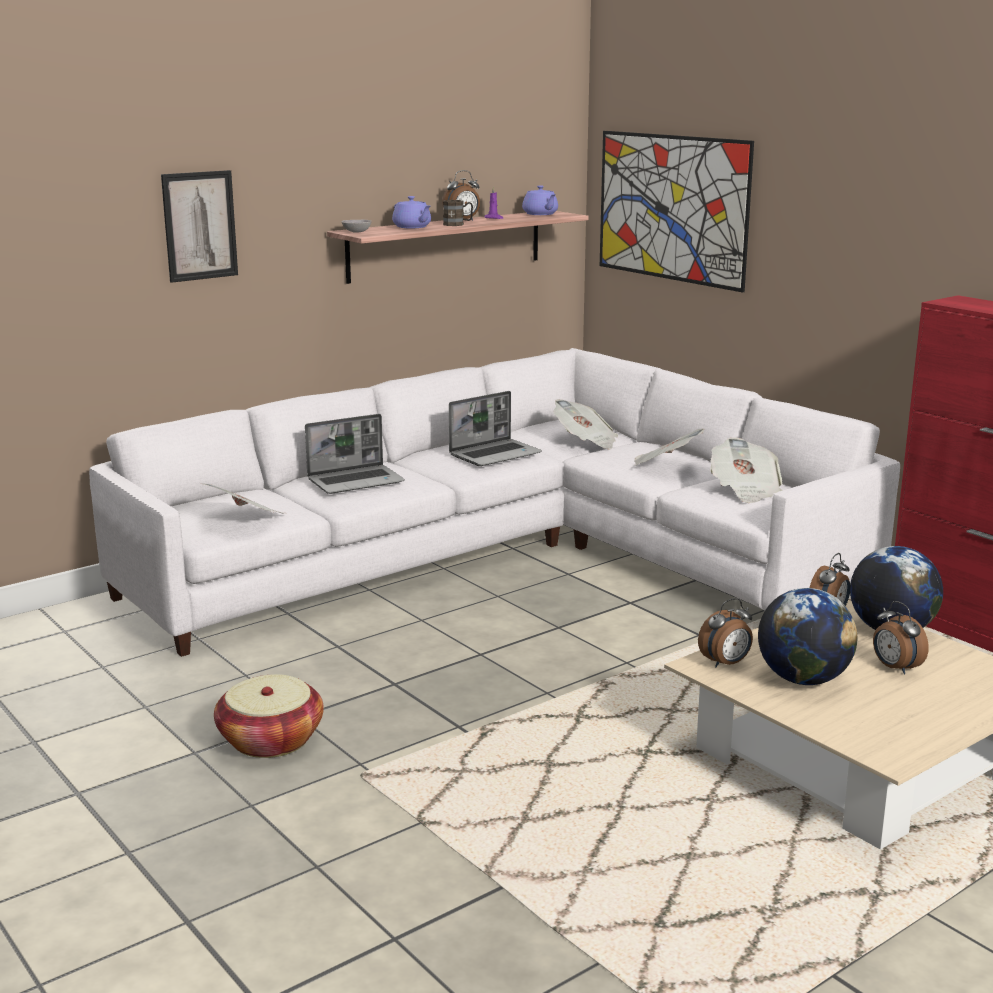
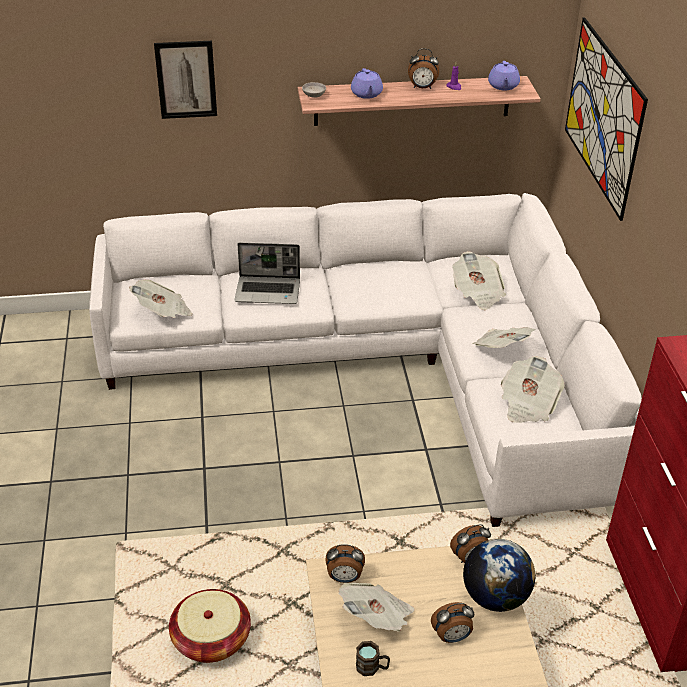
camera: 30 degrees right, 20 degrees up
(271, 740) = (96, 489): basket -> basket (211, 639)
(458, 224) = (408, 96): brown mug -> brown mug (372, 667)
(495, 454) = (392, 289): laptop -> none
(803, 679) = (377, 618): globe -> newspaper
(895, 668) = (452, 637): alarm clock -> alarm clock turned 105 degrees counterclockwise

